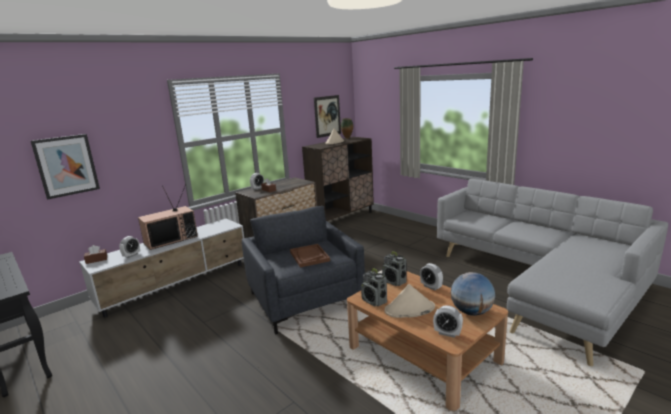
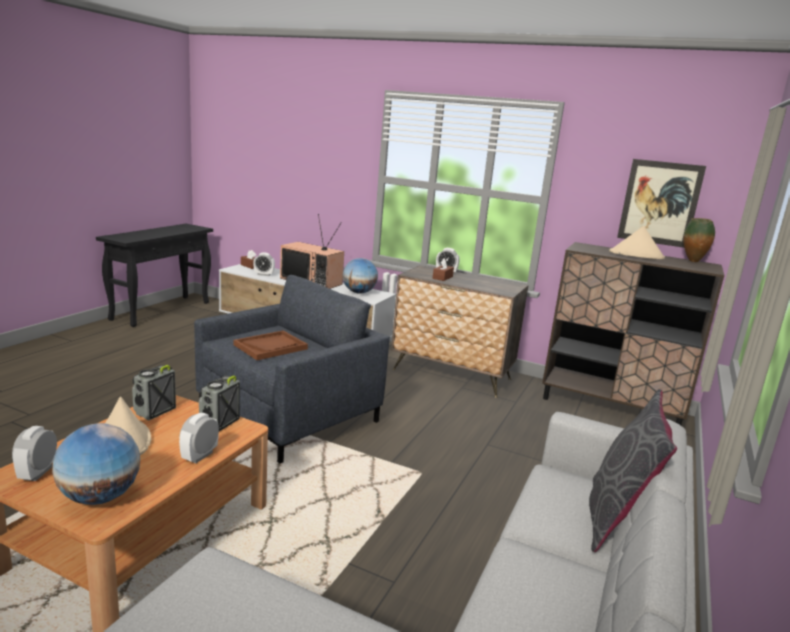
camera: 65 degrees right, 0 degrees up
(66, 165) = (272, 166): picture -> none
(214, 227) = (359, 292): none -> globe
(485, 214) = (616, 518): none -> grey pillow

